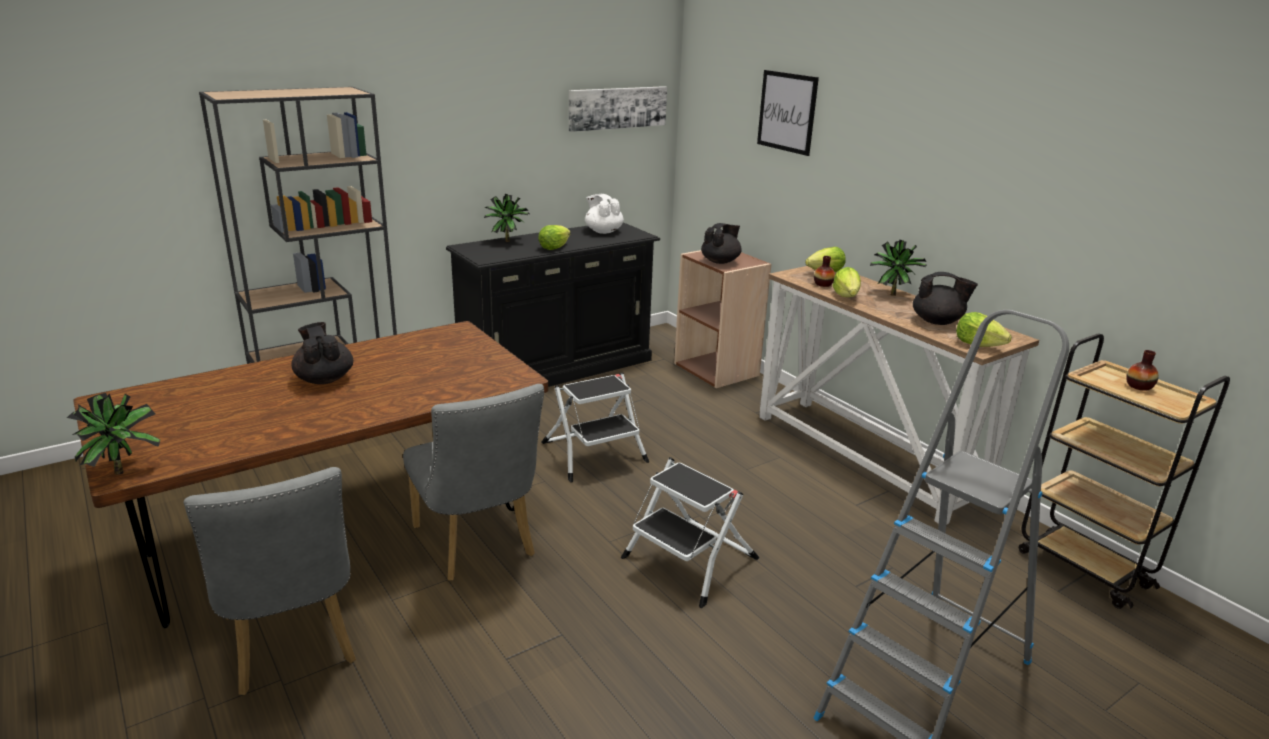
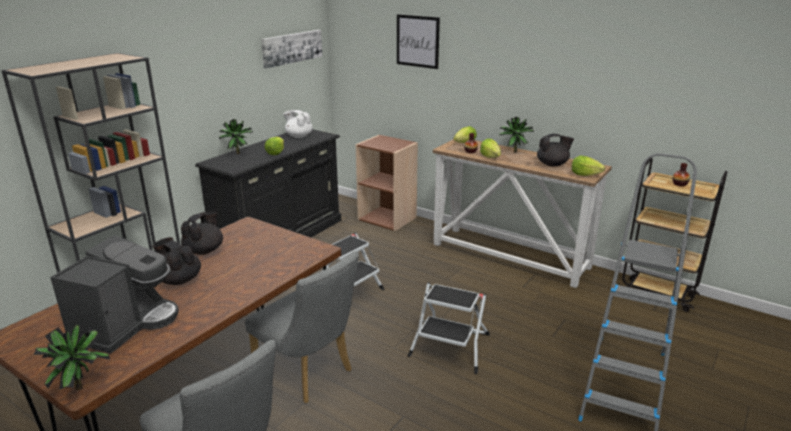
camera: 20 degrees left, 0 degrees up
(224, 416) = (125, 324): none -> coffee machine
(720, 261) = (385, 145): black teapot -> black teapot (204, 250)

